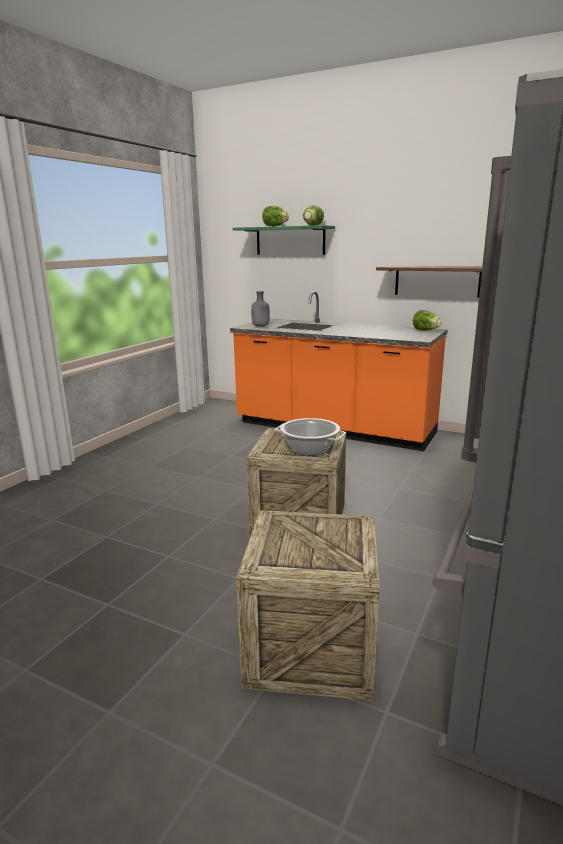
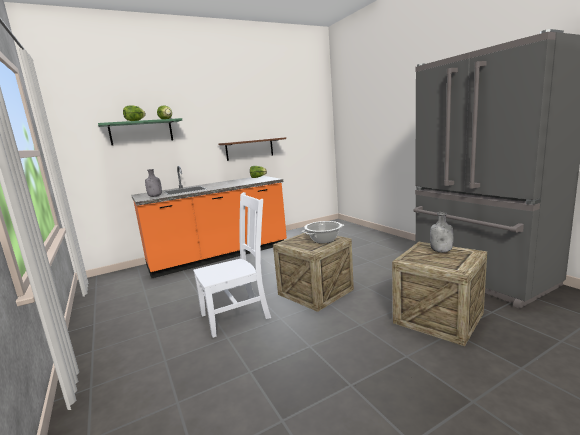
camera: 55 degrees left, 5 degrees down
(203, 493) = (238, 315): none -> white chair
(337, 542) = (441, 251): none -> grey bottle

